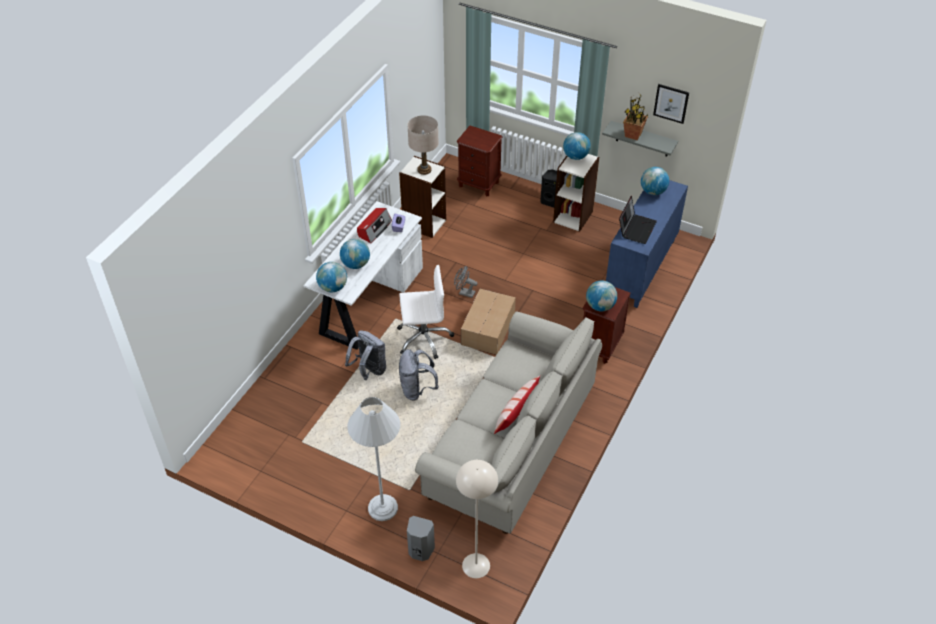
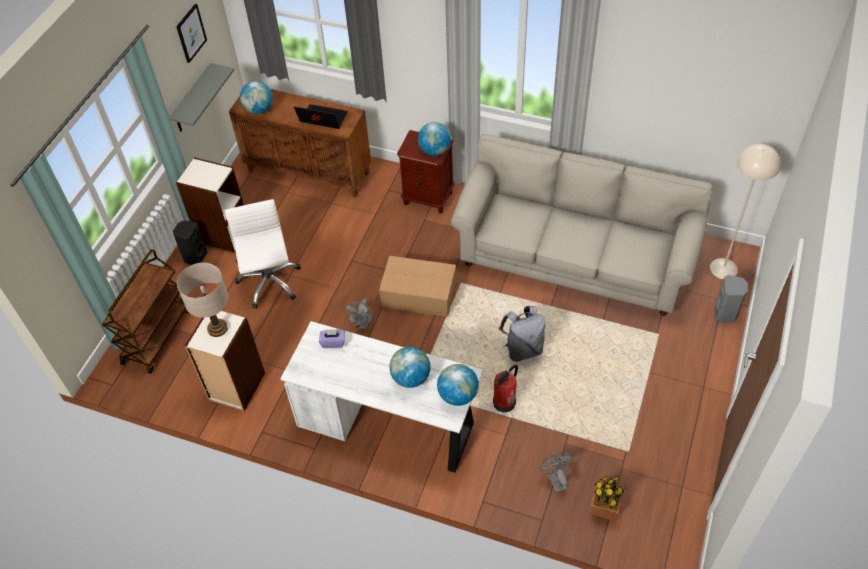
camera: 95 degrees left, 5 degrees up
(293, 391) = (555, 479): none -> grey fan
(369, 370) = (504, 402): grey backpack -> fire extinguisher
(374, 229) = (339, 370): radio -> none
(383, 508) = (688, 354): white floor lamp -> none
(424, 338) = (443, 354): white office chair -> white office chair (269, 282)
(478, 184) = (157, 335): brown nightstand -> brown cart
(516, 413) = (578, 220): pillow -> none
(575, 156) = (193, 178): globe -> none
(633, 135) = (198, 97): potted plant -> potted plant (604, 508)
(641, 269) = (309, 171): blue cabinet -> brown cabinet

